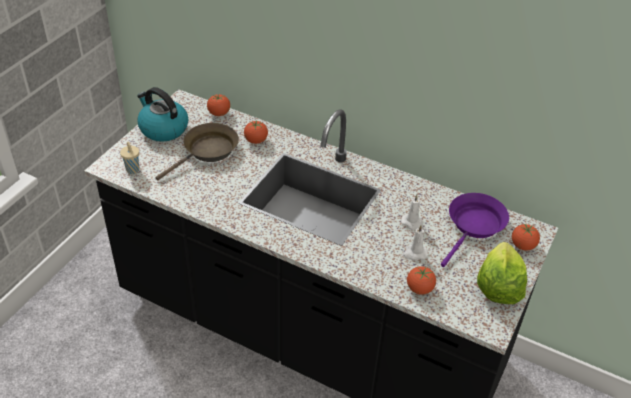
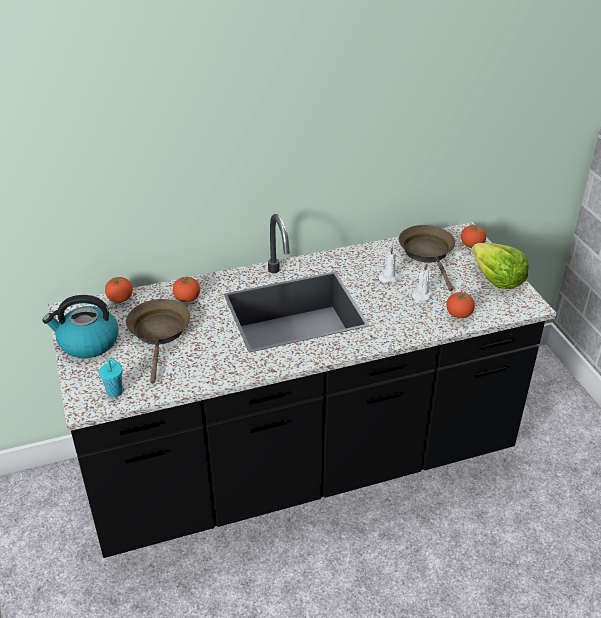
camera: 45 degrees left, 5 degrees down
(133, 170) = (116, 392): beige cup -> turquoise cup
(474, 226) = (428, 253): purple frying pan -> brown frying pan

